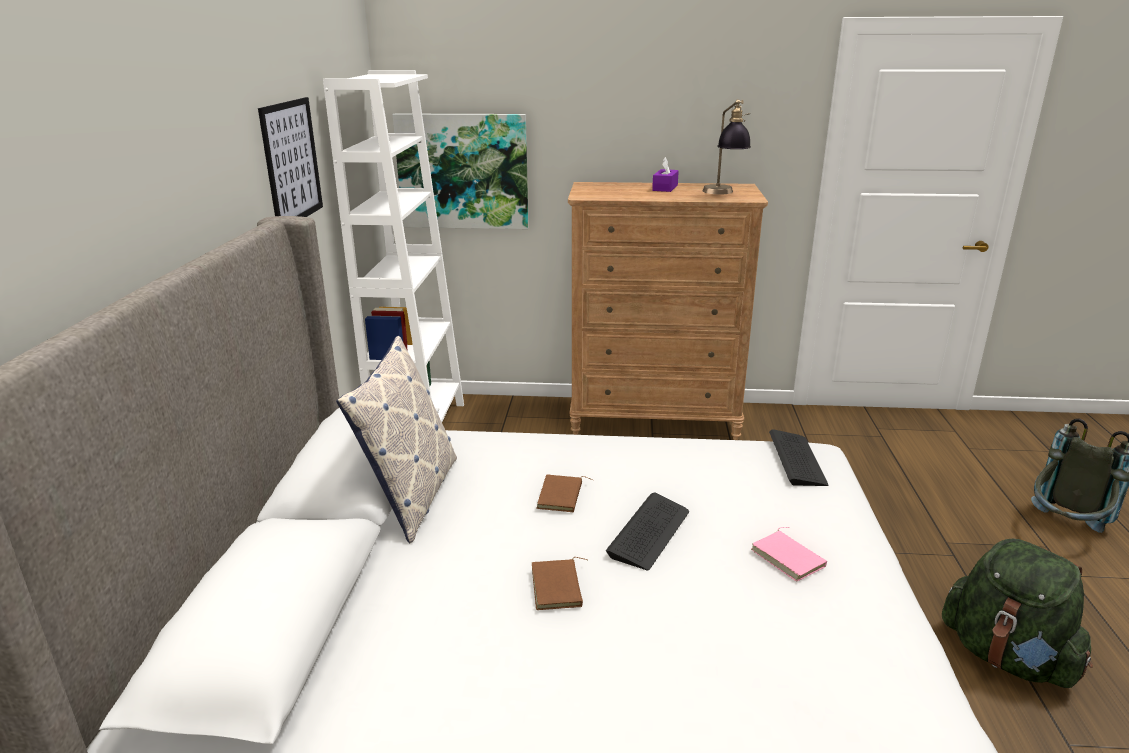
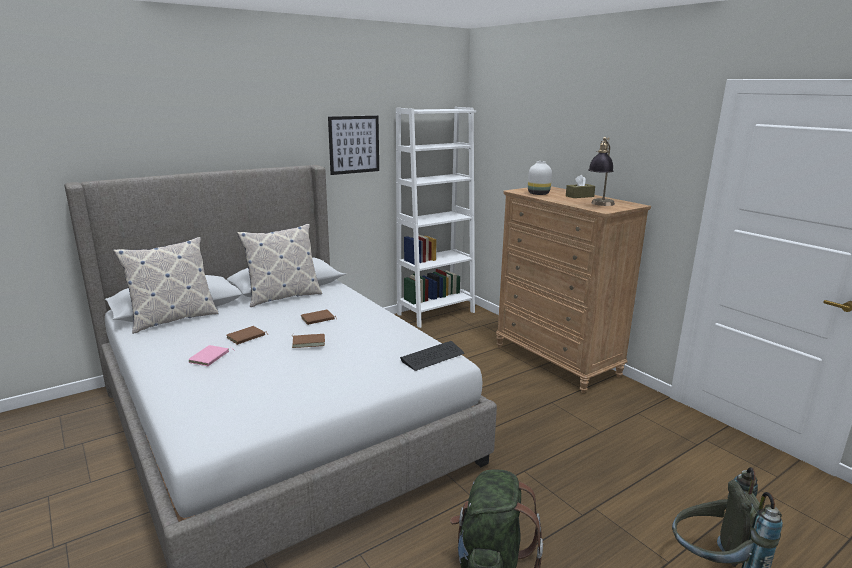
camera: 50 degrees right, 5 degrees down
(337, 655) = (173, 319): none -> pillow
(463, 171) = (496, 170): picture -> none
(620, 195) = (537, 194): none -> white vase
(649, 532) = (309, 342): keyboard -> brown book
(665, 188) = (579, 196): purple tissue box -> brown tissue box
(789, 558) = (326, 376): pink book -> pink book (210, 358)

